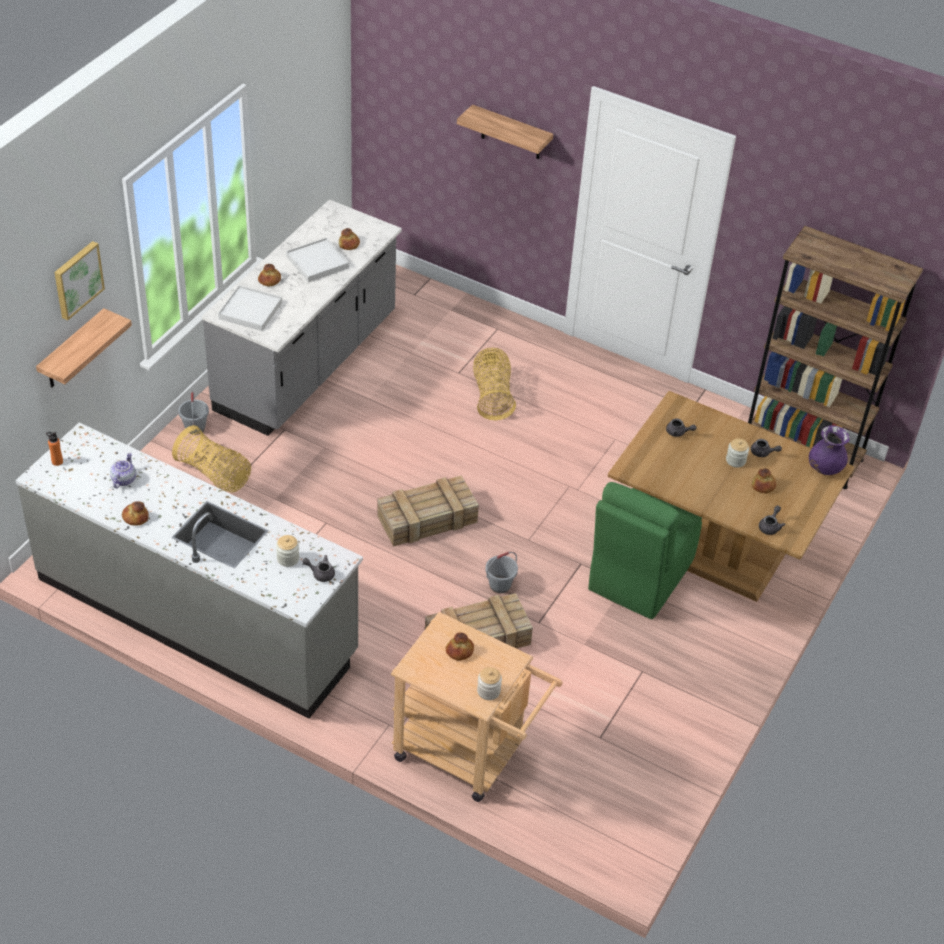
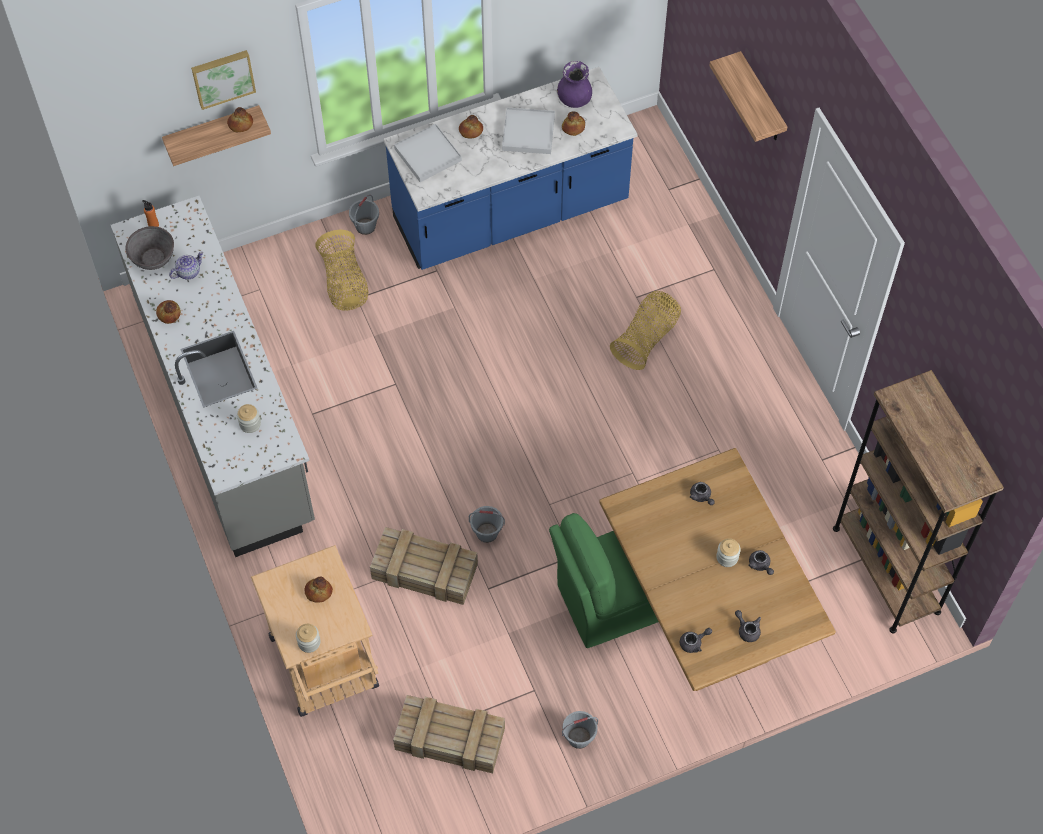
camera: 40 degrees right, 15 degrees up
(80, 485) = (153, 258): none -> grey bowl
(308, 364) = (511, 213): grey counter -> blue counter
(320, 573) = (263, 453): grey teapot -> grey teapot (747, 629)
(426, 520) = (479, 431): crate -> crate (448, 739)
(707, 683) = (579, 738): none -> grey bucket
(763, 486) = (728, 599): bread -> bread (240, 124)
(825, 468) = (804, 616): purple vase -> purple vase (574, 99)

